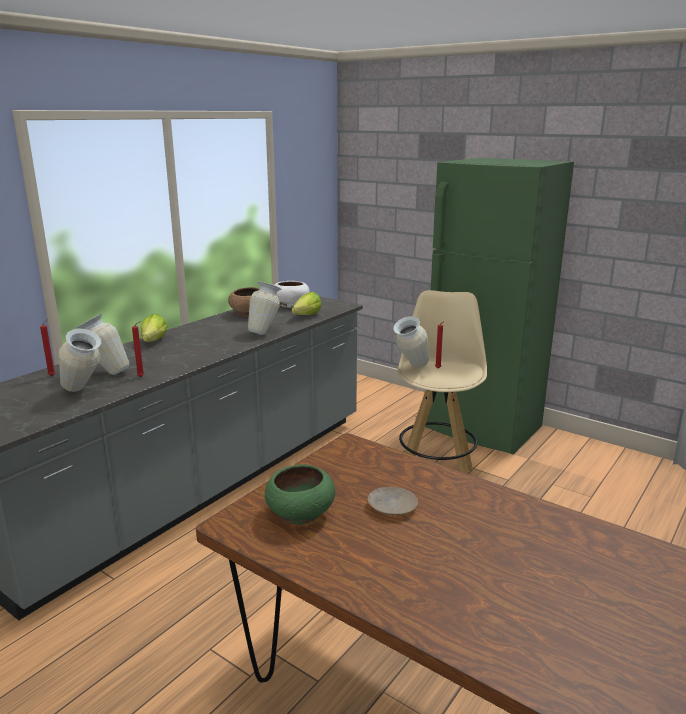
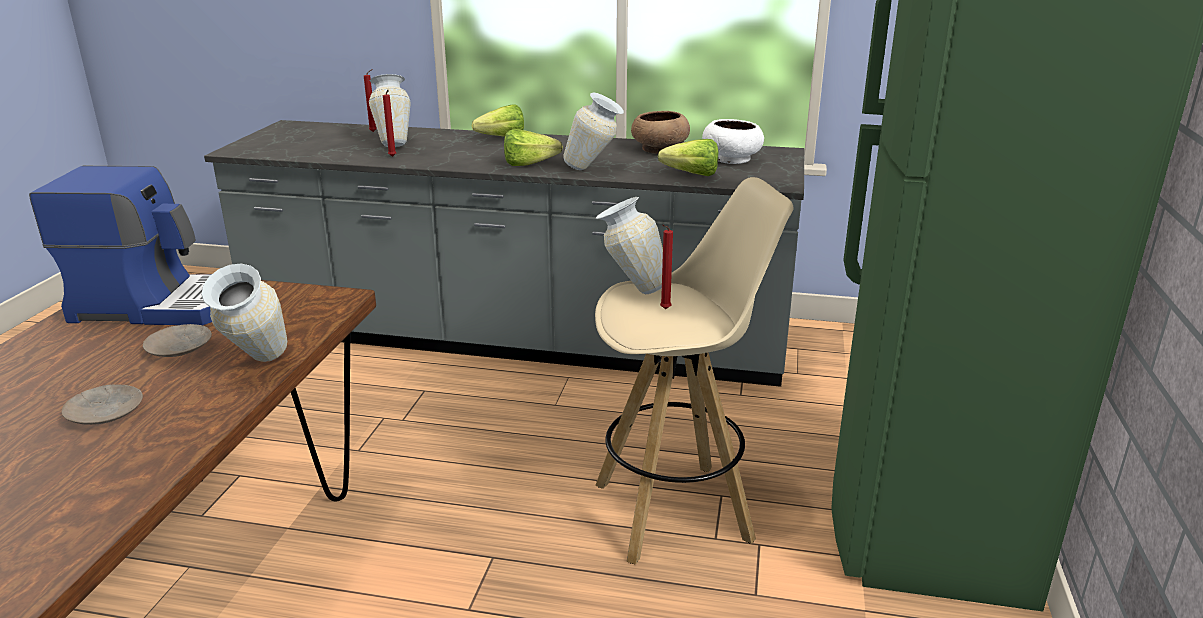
camera: 65 degrees right, 5 degrees up
(84, 393) = (336, 150): vase -> vase (256, 369)
(231, 343) = (534, 165): none -> lettuce
(299, 514) = (159, 305): green bowl -> coffee machine
(481, 537) = (105, 412): none -> beige plate

